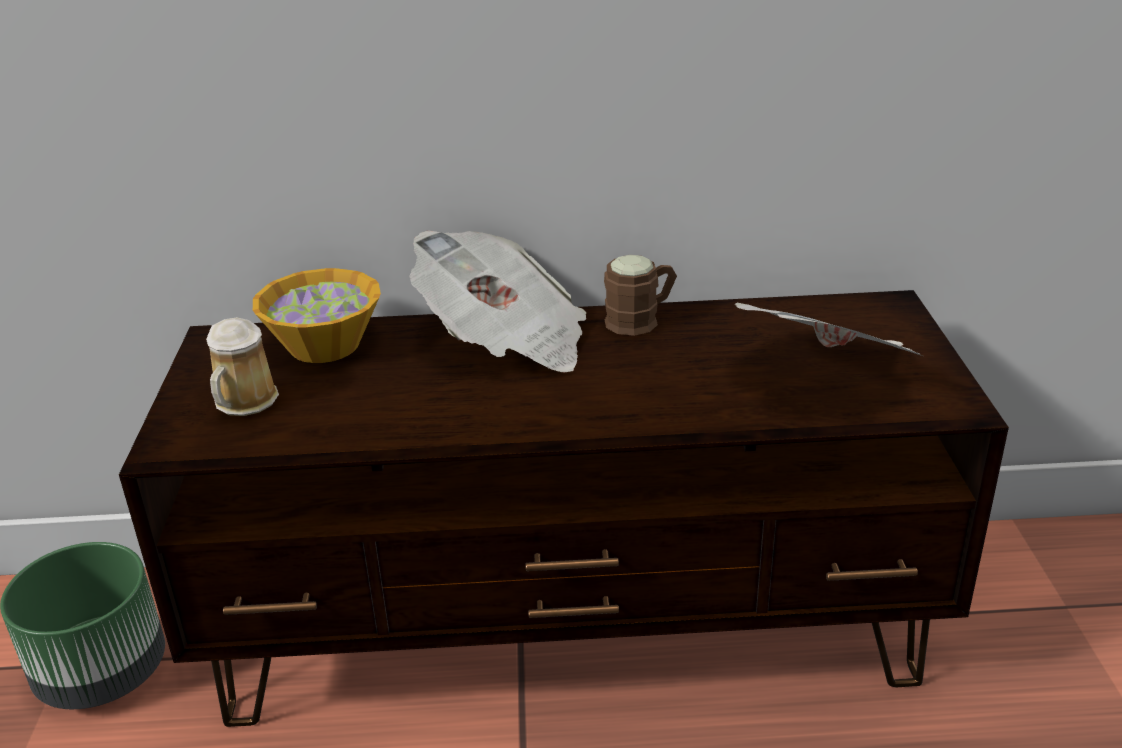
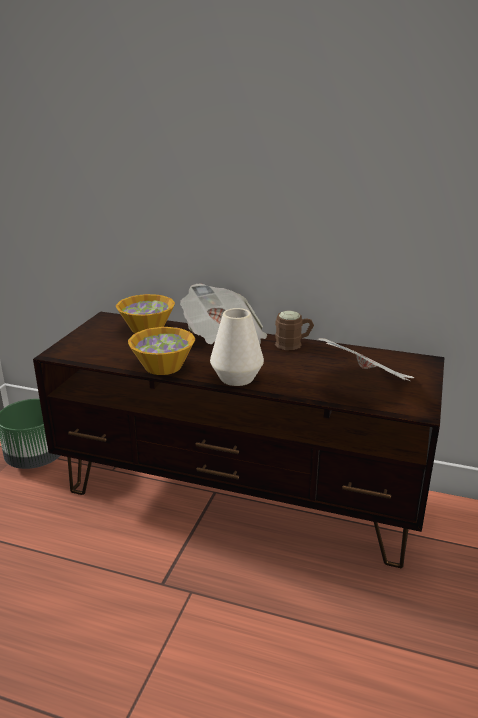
camera: 20 degrees right, 5 degrees down
(244, 402) = (98, 343): mug -> none
(425, 426) = (163, 366): none -> bowl
(591, 417) = (237, 378): none -> white vase

